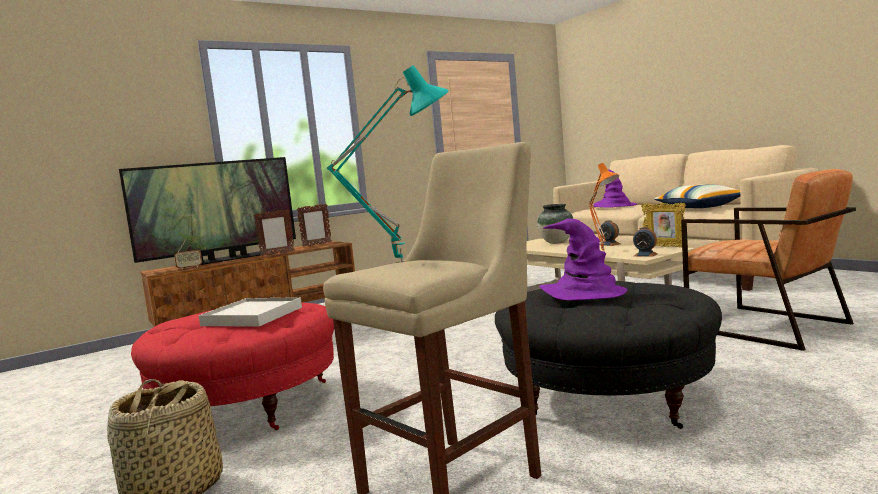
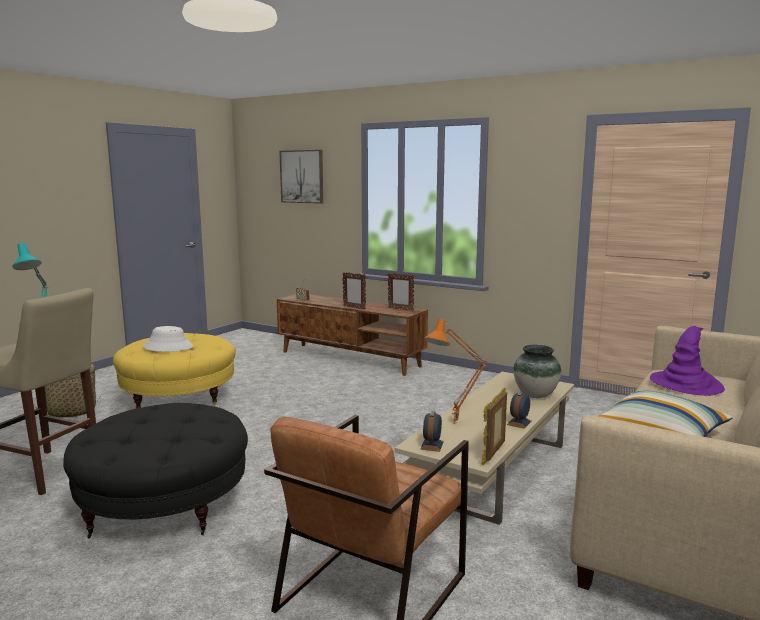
camera: 65 degrees right, 5 degrees up
(99, 108) = (302, 176): none -> picture
(221, 260) = (331, 301): television -> none
(248, 405) = (179, 398): red ottoman -> yellow ottoman
(252, 316) = (168, 347): white tray -> white hat
(583, 293) = (164, 421): purple hat -> none

